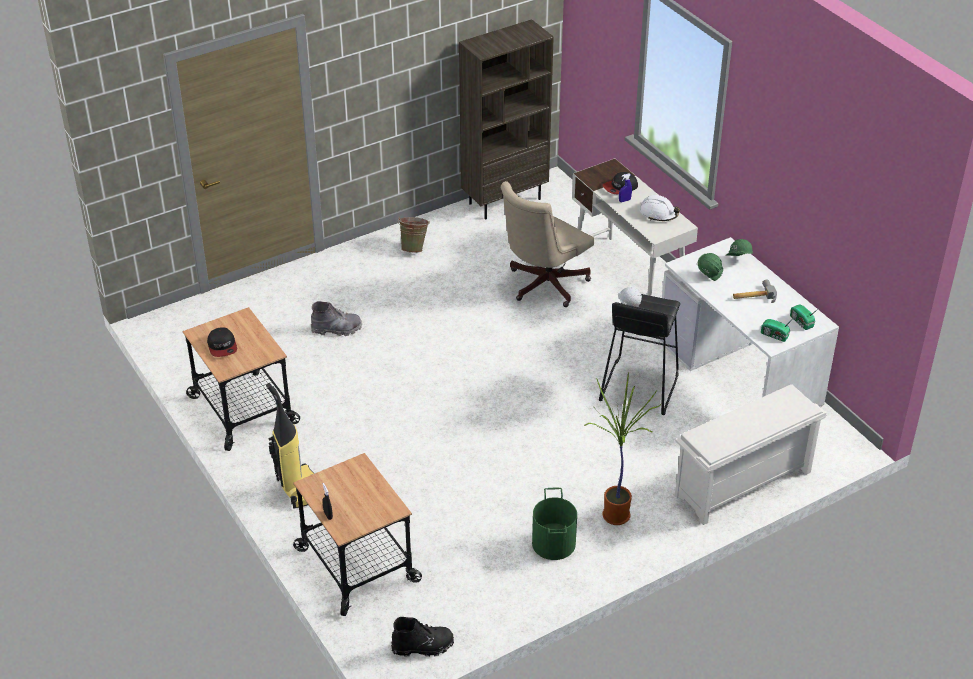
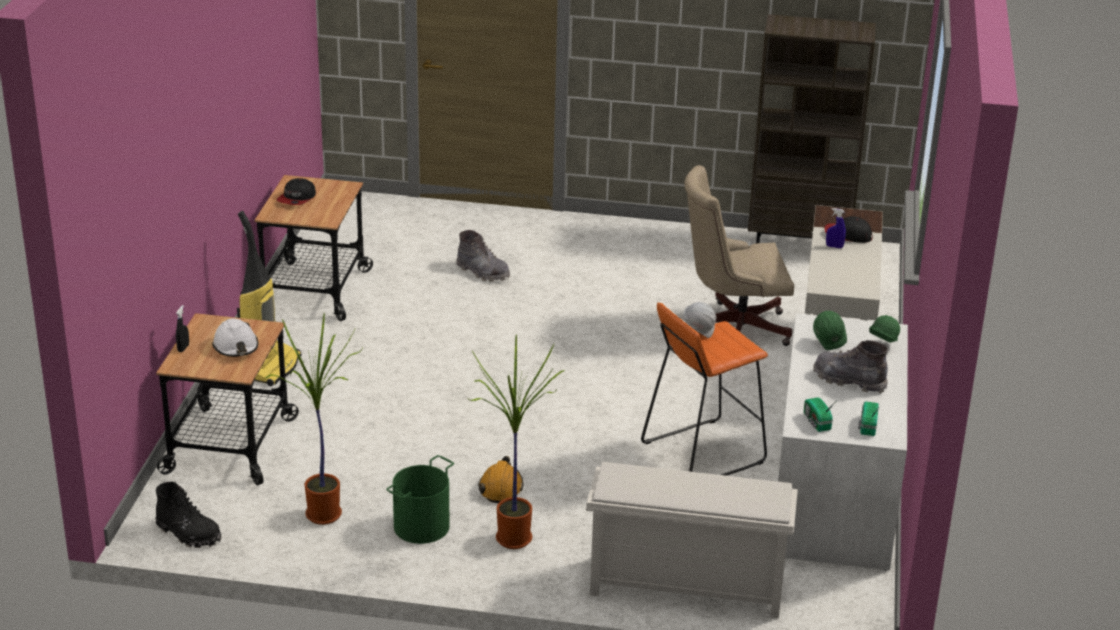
camera: 40 degrees right, 10 degrees down
(414, 248) = (649, 245): green bucket -> none
(487, 577) = (322, 517): none -> potted plant
(562, 485) = (500, 487): none -> orange hard hat
(638, 387) = (702, 453): black stool -> orange stool
(658, 213) = (854, 271): white hard hat -> white hard hat (236, 347)
(753, 295) = (849, 380): hammer -> grey boot

